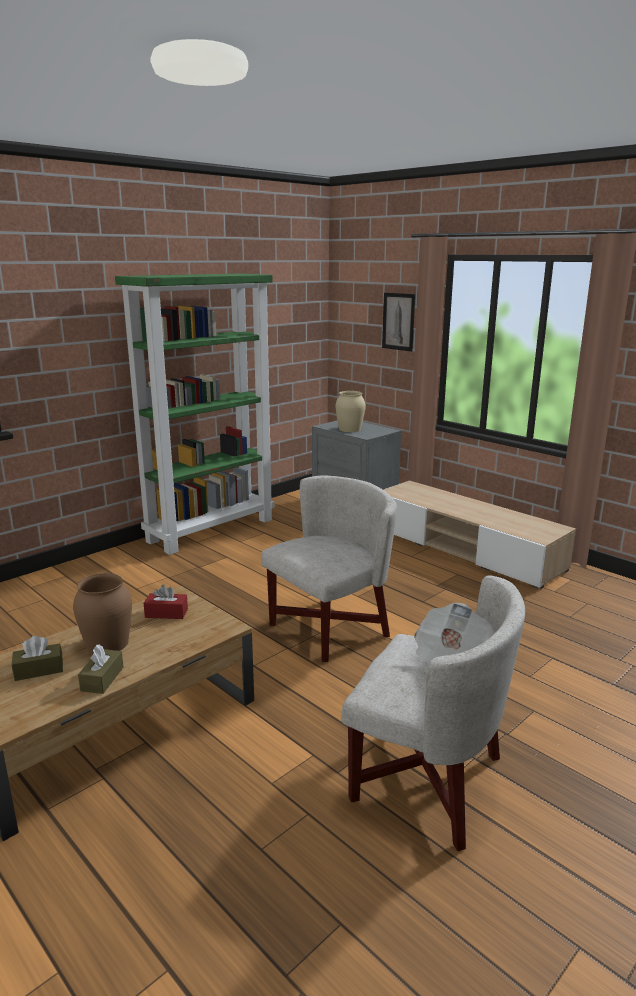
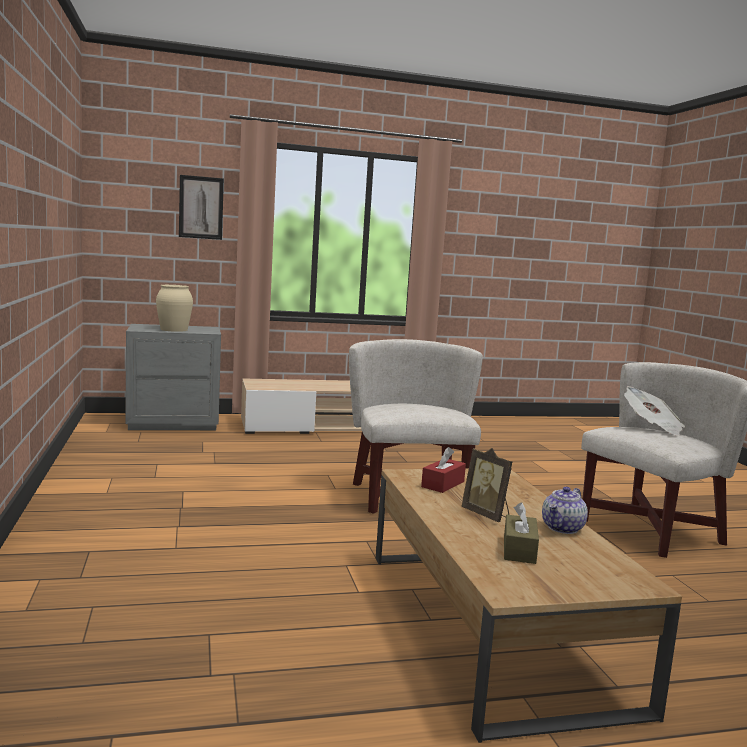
camera: 60 degrees left, 10 degrees down
(102, 679) = (563, 528): brown tissue box -> teapot
(107, 644) = (487, 515): brown vase -> picture frame
(211, 530) = (90, 479): green bookcase -> none

